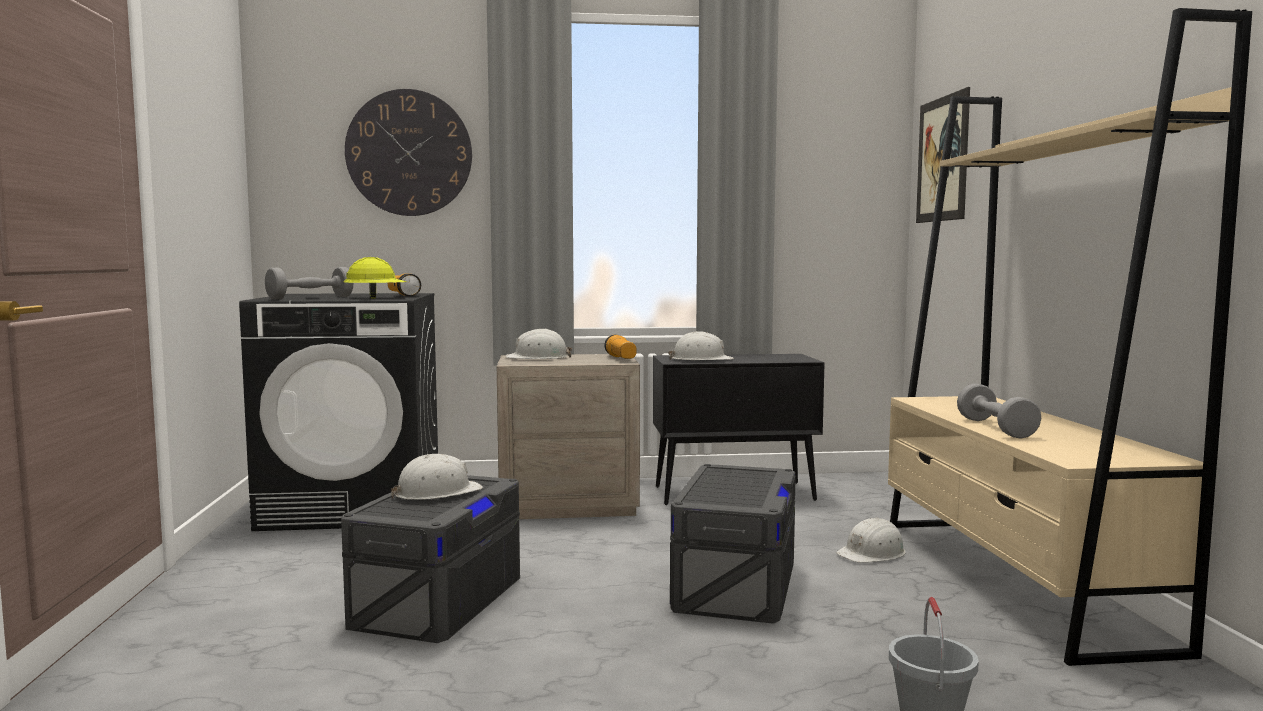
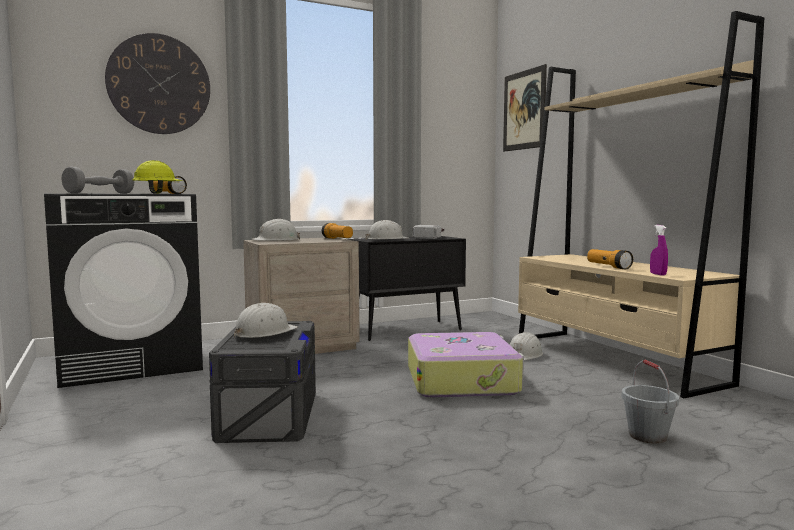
camera: 20 degrees left, 0 degrees up
(735, 584) = (462, 380): grey storage box -> suitcase
(781, 357) = (433, 237): none -> hammer
(995, 428) = (608, 267): grey dumbbell -> flashlight
(1049, 451) = (658, 274): none -> purple spray bottle

